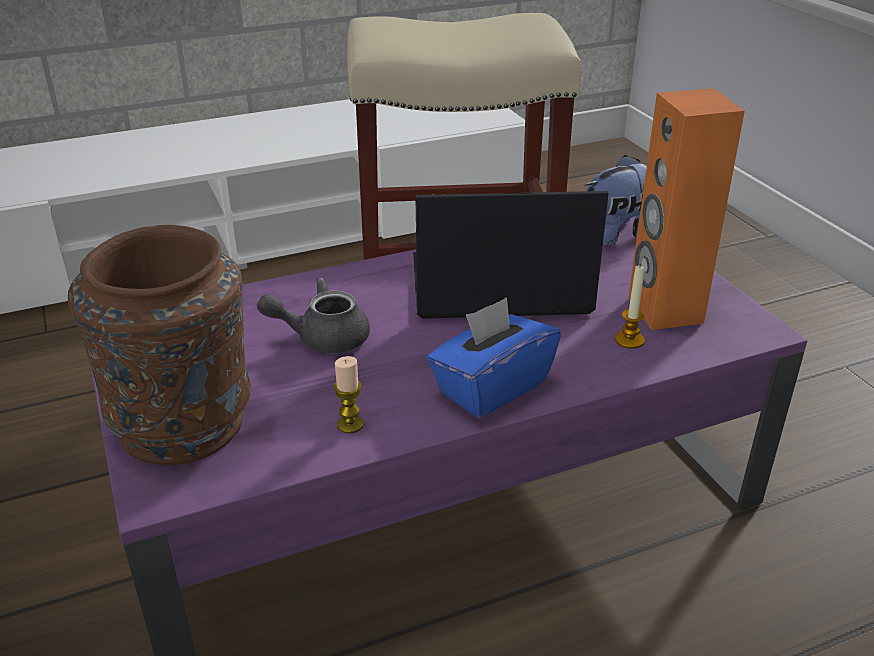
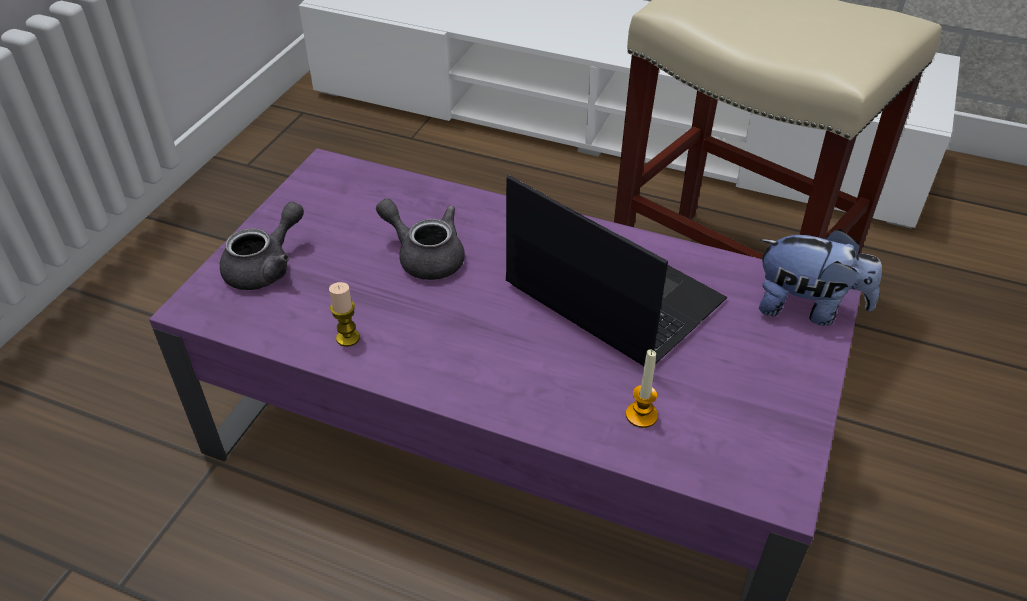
camera: 45 degrees right, 10 degrees up
(184, 423) = (266, 267): brown vase -> grey teapot
(491, 387) = (475, 377): blue tissue box -> none
(664, 310) = (718, 410): orange speaker -> none

